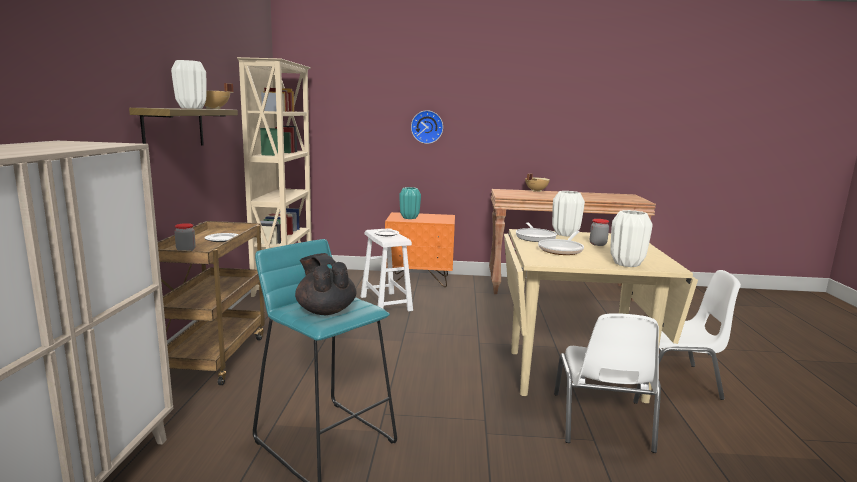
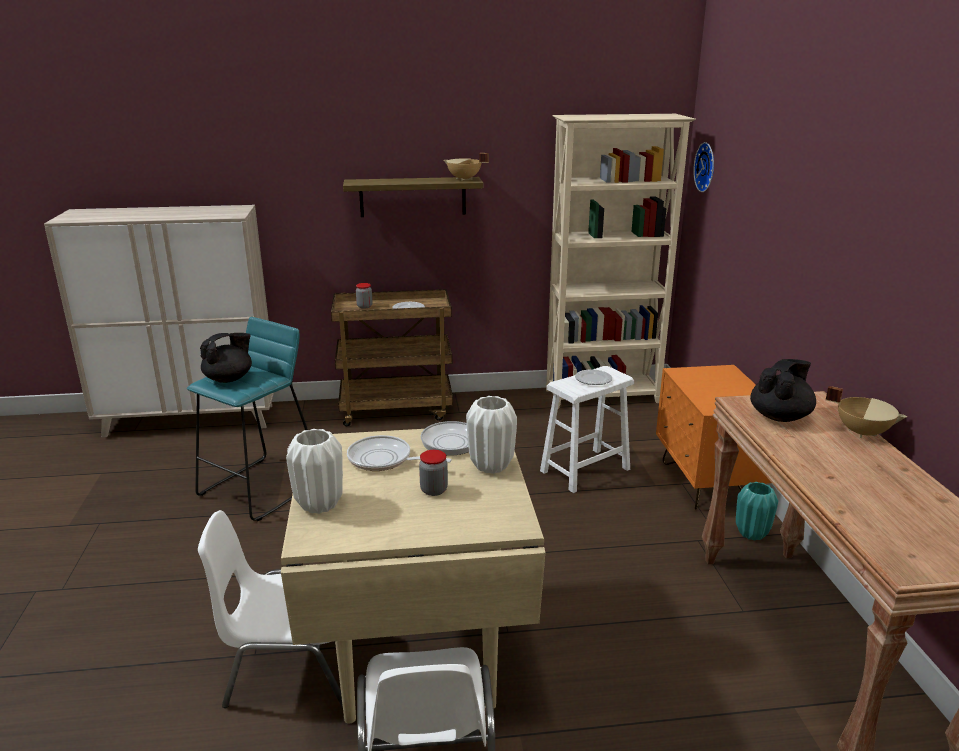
camera: 80 degrees right, 10 degrees up
(191, 108) = (421, 180): white vase -> none
(409, 218) = (705, 380): turquoise vase -> turquoise vase (751, 533)
(427, 127) = (787, 240): wall clock -> wall clock (707, 167)
(519, 194) = (780, 416): none -> black teapot

